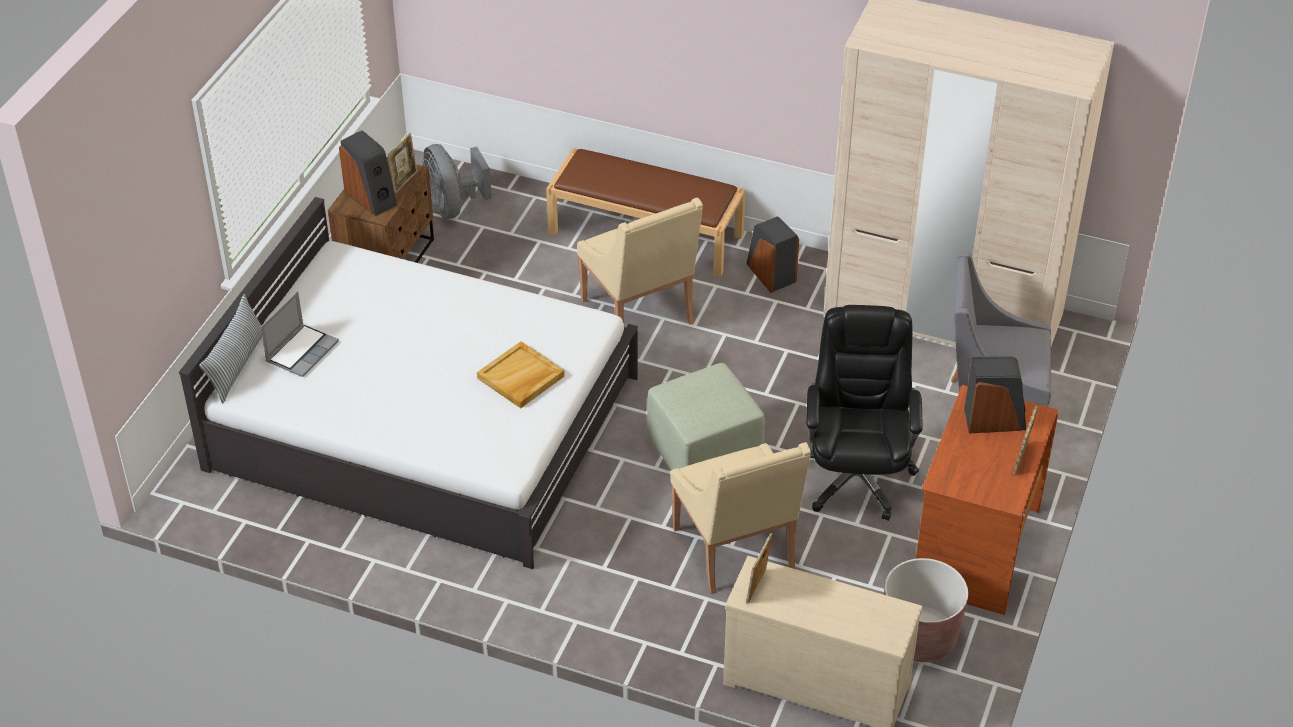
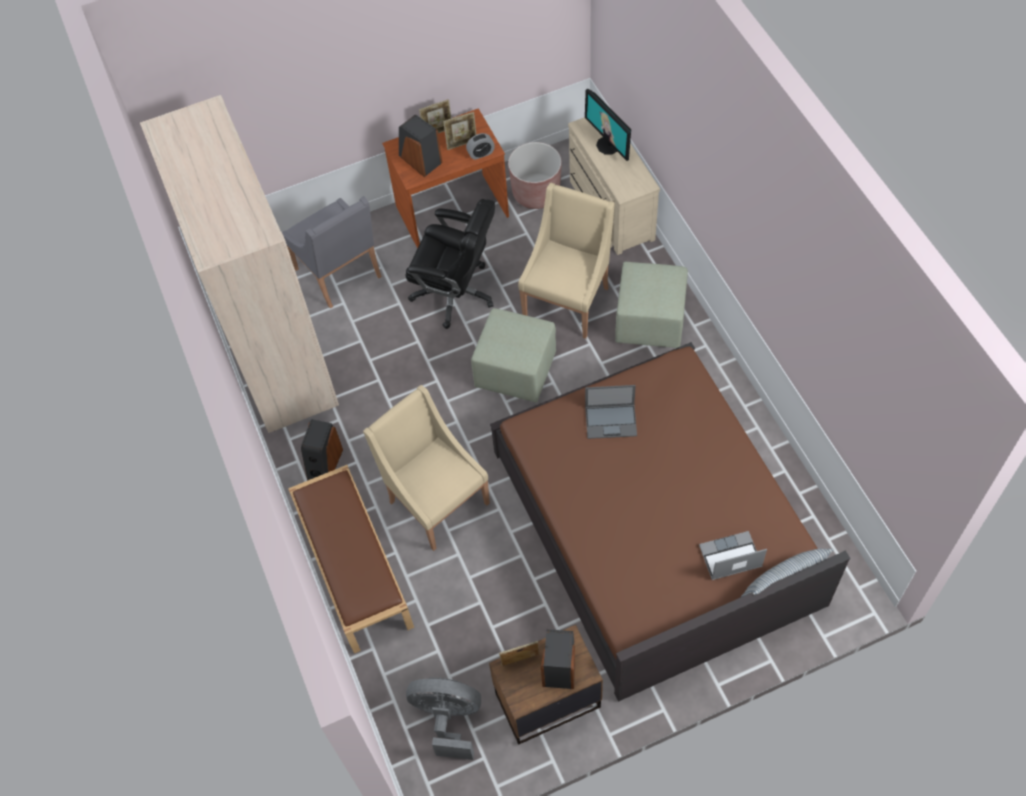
camera: 130 degrees left, 15 degrees up
(423, 423) = (655, 527): white bed -> brown bed
(453, 206) = (448, 718): grey fan -> grey fan turned 105 degrees counterclockwise
(520, 378) = (611, 421): beige tray -> laptop
(626, 591) = (650, 322): none -> green ottoman
(640, 313) = (436, 501): beige armchair -> beige armchair turned 60 degrees counterclockwise
(757, 587) = (634, 184): picture frame -> picture frame (462, 144)
(843, 611) = (608, 145): none -> monitor
(856, 476) = (456, 293): black office chair -> black office chair turned 120 degrees counterclockwise
(944, 470) = (481, 153): none -> alarm clock

